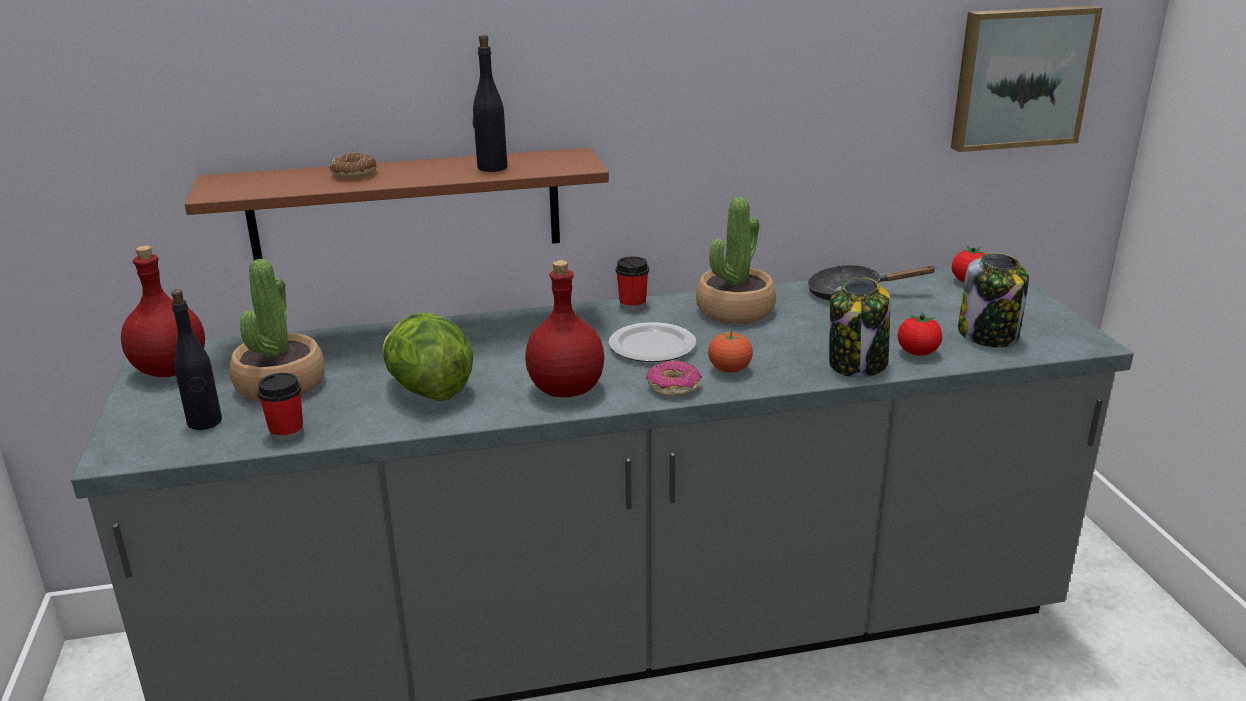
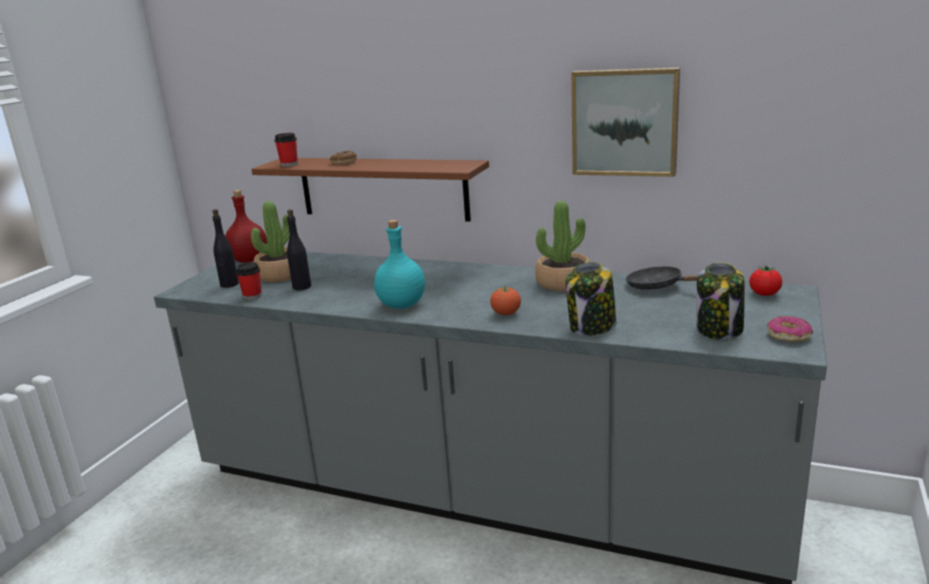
camera: 35 degrees right, 5 degrees down
(428, 391) = (337, 291): lettuce -> none
(492, 167) = (412, 165): black bottle -> black bottle (301, 287)
(564, 389) = (401, 304): red bottle -> turquoise bottle
(632, 305) = (507, 269): cup -> cup (289, 164)
(651, 346) = (482, 292): plate -> none
(673, 387) = (459, 315): donut -> donut (788, 336)
(917, 353) = (645, 329): tomato -> none
(1020, 77) = (832, 131): picture -> picture (625, 122)

